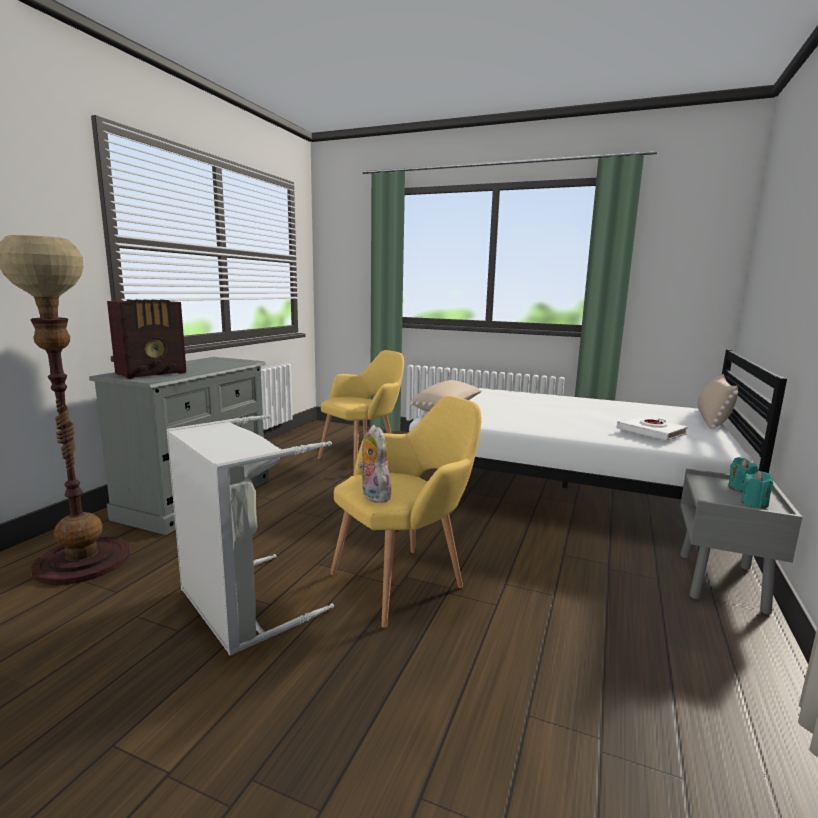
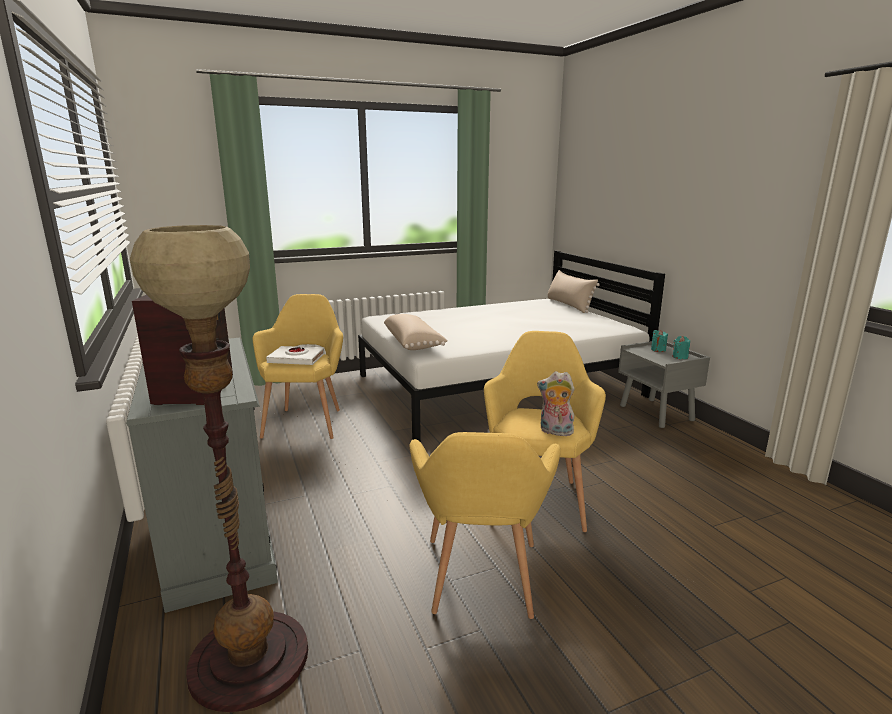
camera: 45 degrees left, 5 degrees up
(239, 606) = (481, 584): grey laundry basket -> yellow armchair
(651, 432) = (574, 325): white book -> white book (296, 359)

